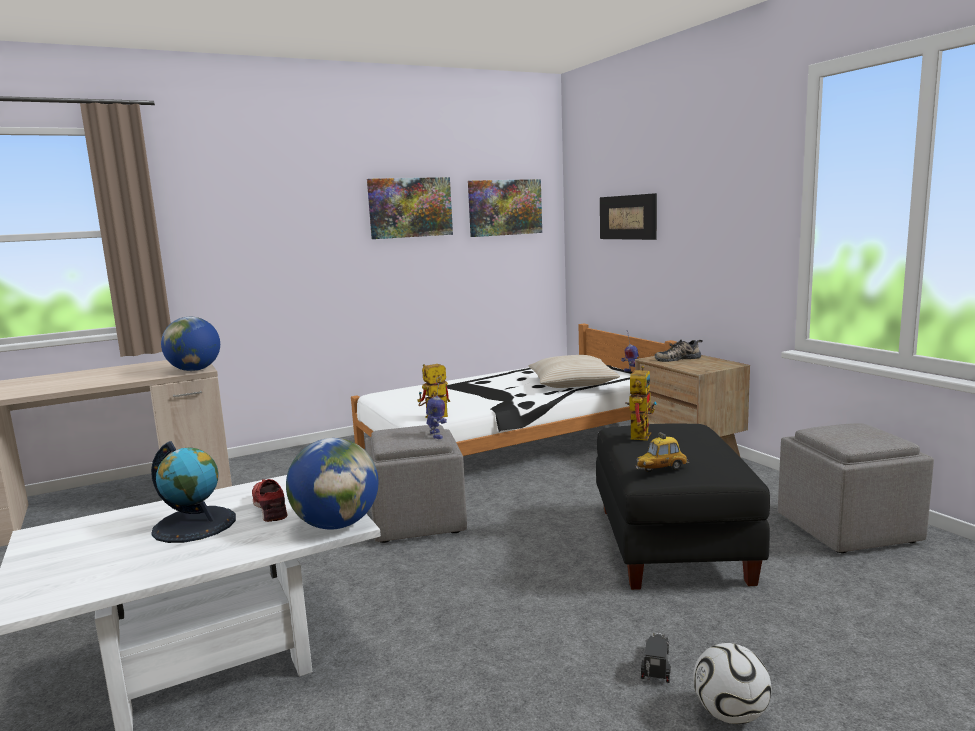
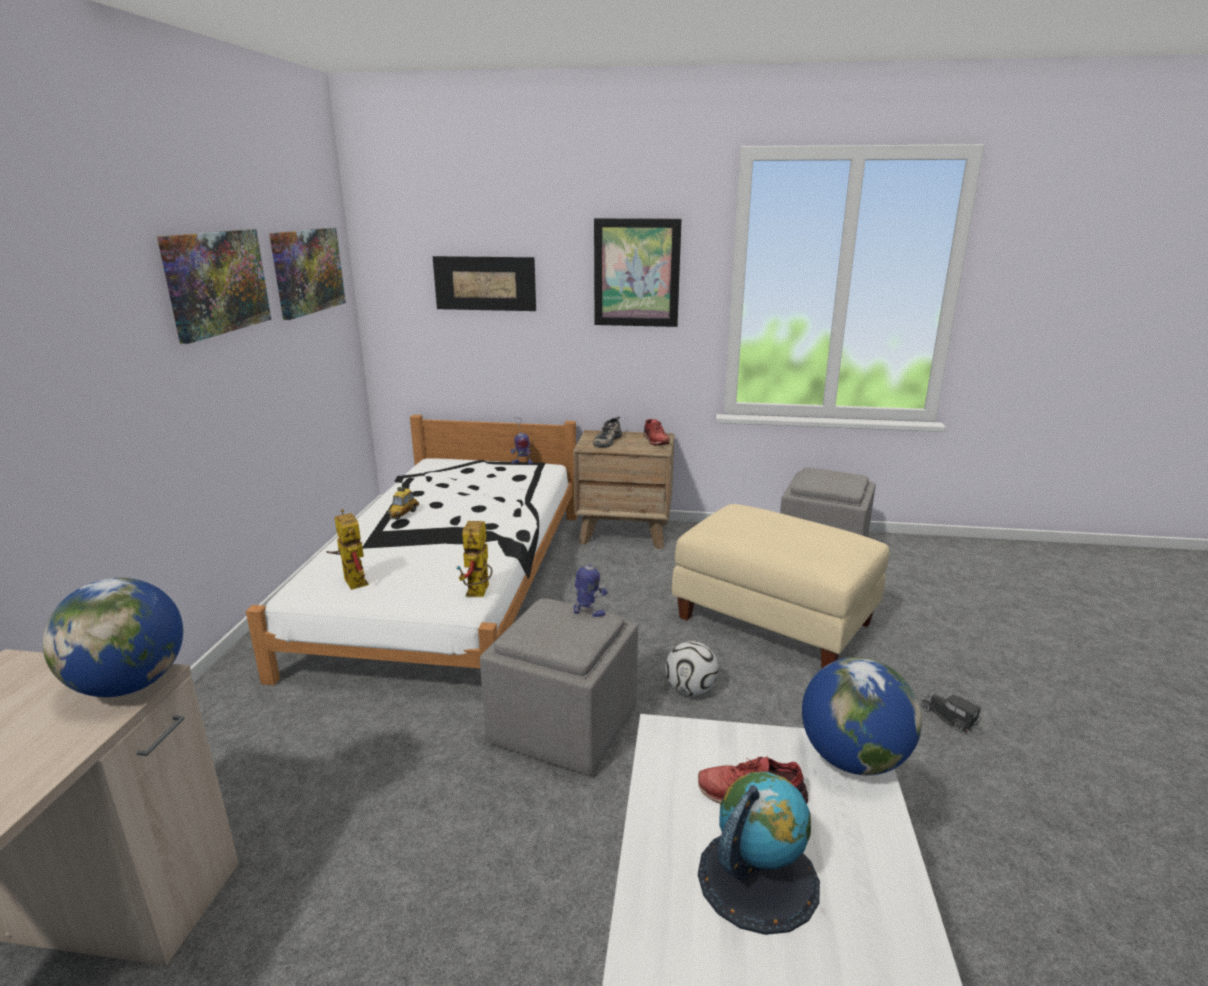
camera: 55 degrees left, 10 degrees up
(572, 383) = (503, 493): beige pillow -> none
(639, 434) = (743, 532): toy robot -> toy robot (351, 580)
(661, 469) = (837, 559): toy car -> toy car (403, 514)
(673, 544) = (775, 620): black ottoman -> beige ottoman
(717, 365) = (655, 440): none -> red shoe
(724, 202) = (636, 273): none -> picture
(730, 714) = (1023, 719): football -> football (690, 690)

